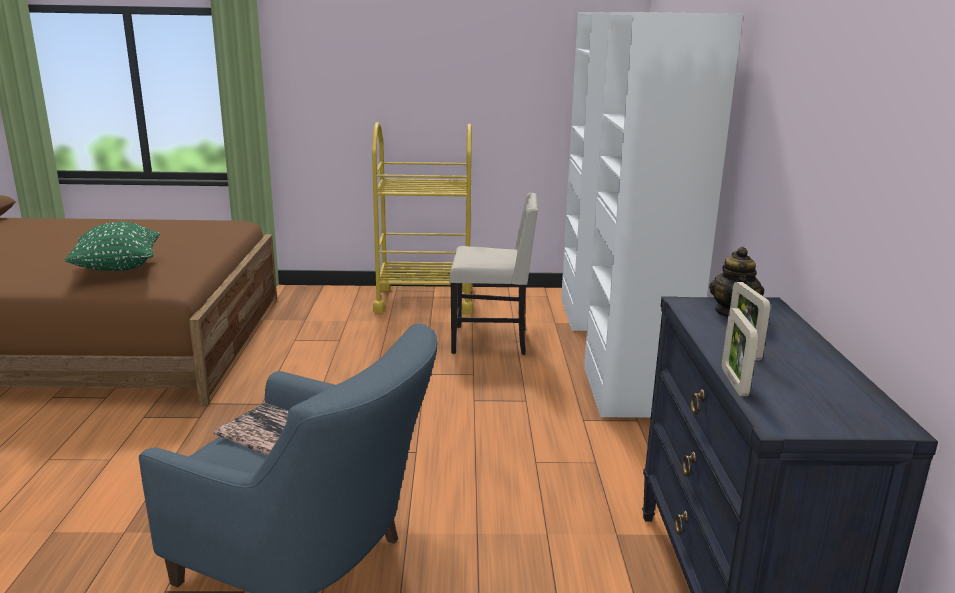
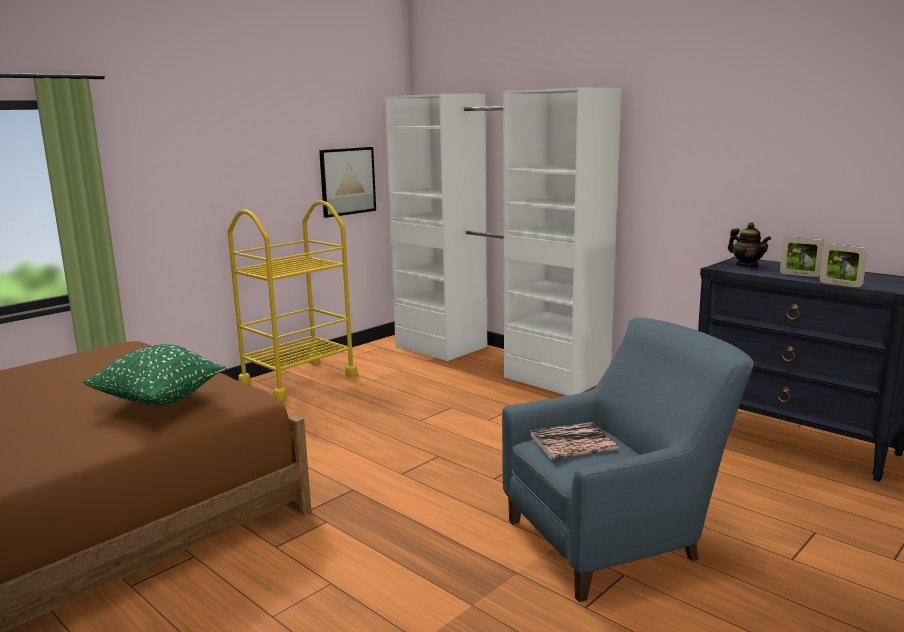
camera: 45 degrees left, 5 degrees down
(492, 341) = (413, 385): beige chair -> none
(539, 107) = (347, 181): none -> picture

